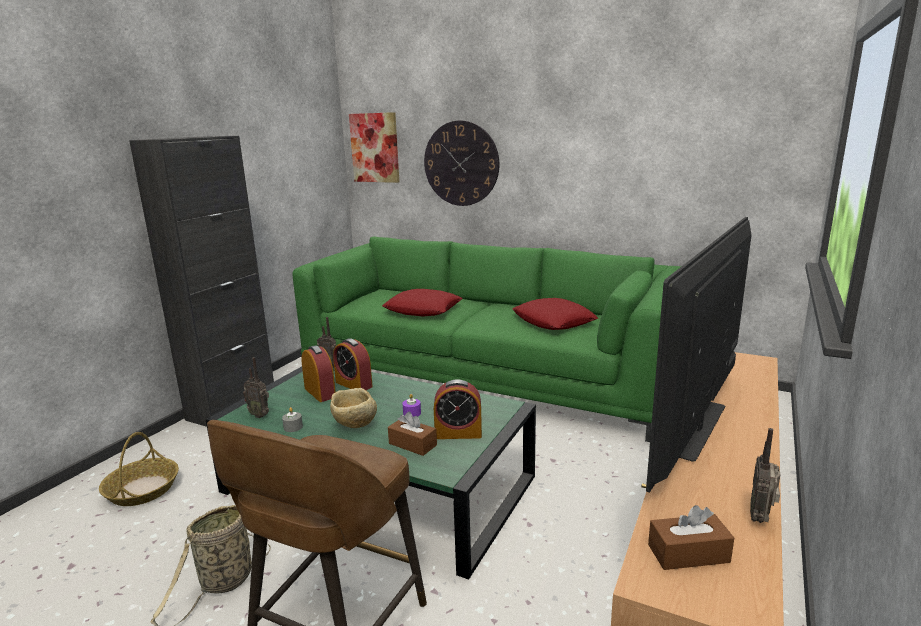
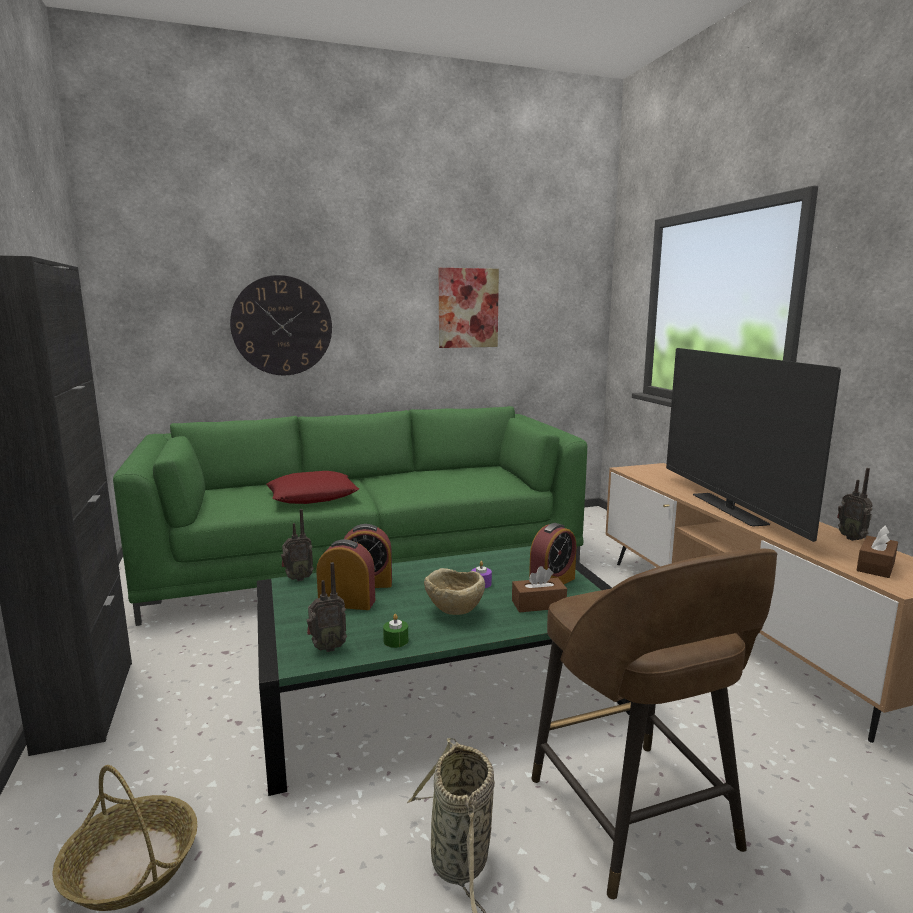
camera: 45 degrees left, 5 degrees down
(293, 427) = (396, 641): grey candle -> green candle
(375, 148) = (146, 307): picture -> picture (468, 308)
(553, 321) = (460, 478): red pillow -> none

